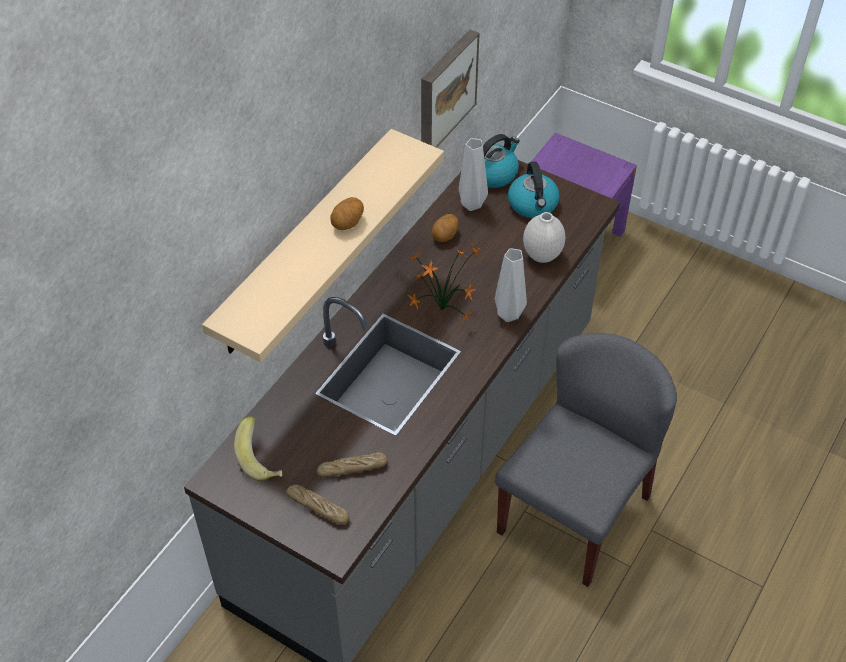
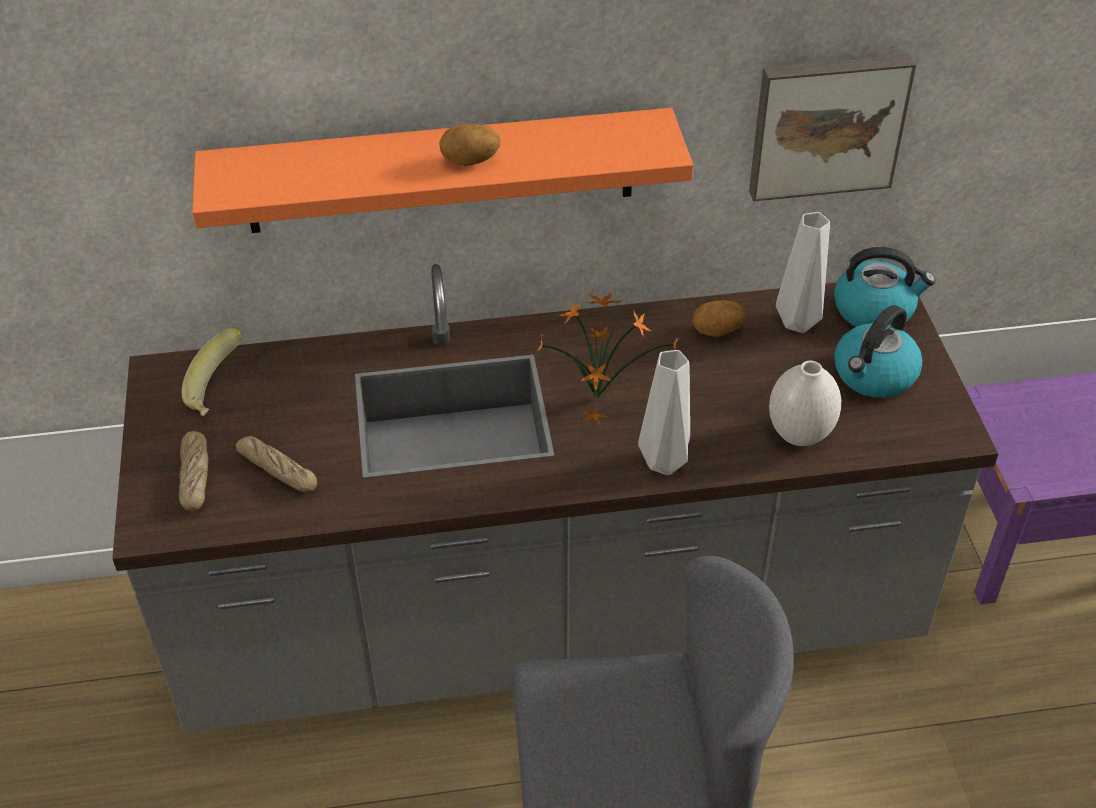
camera: 50 degrees right, 5 degrees down
(305, 243) = (440, 171): beige shelf -> orange shelf

